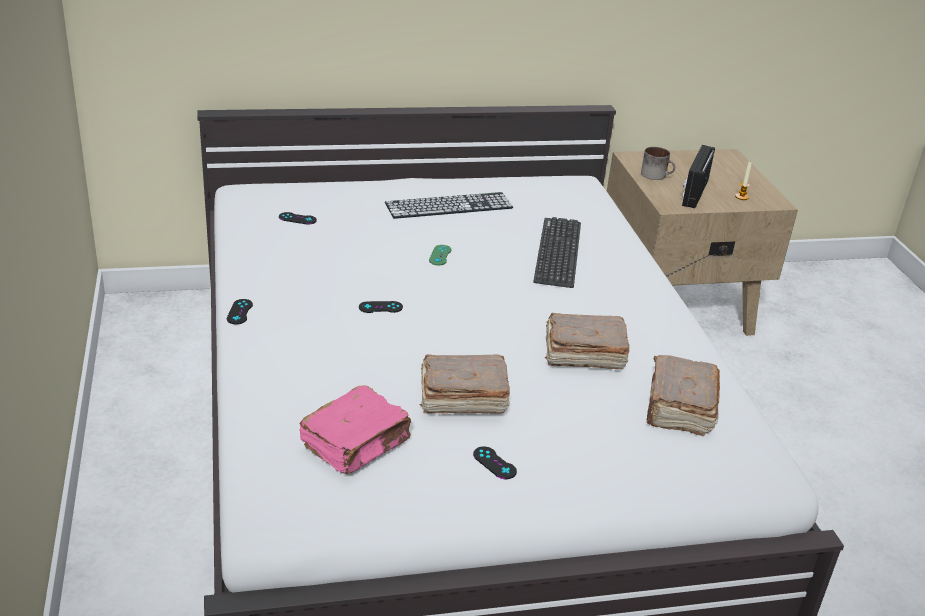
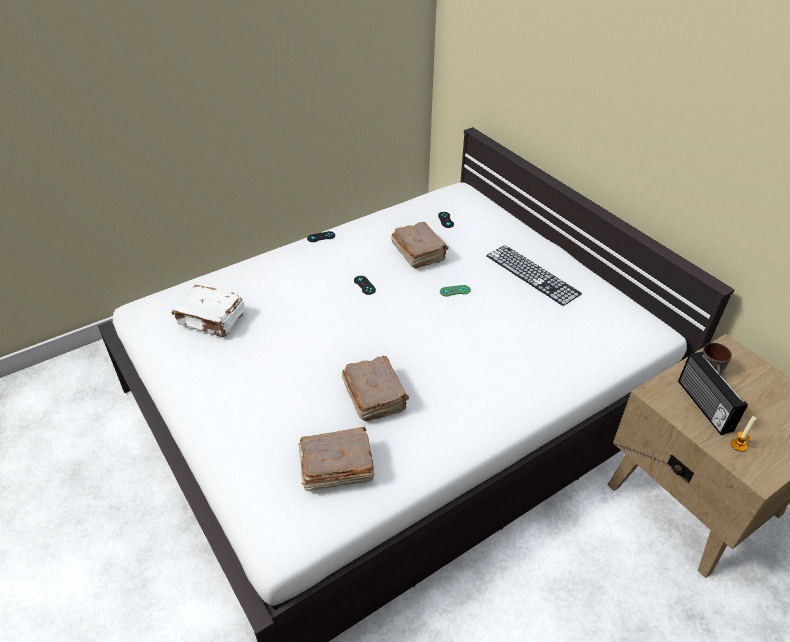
camera: 70 degrees right, 10 degrees up
(357, 444) = (211, 319): pink book -> white book
(461, 398) = (281, 349): brown book -> brown book (418, 253)
(494, 463) = (221, 382): black game controller -> none
(558, 252) = (515, 347): keyboard -> none
(693, 193) = (703, 406): radio -> radio turned 105 degrees counterclockwise

